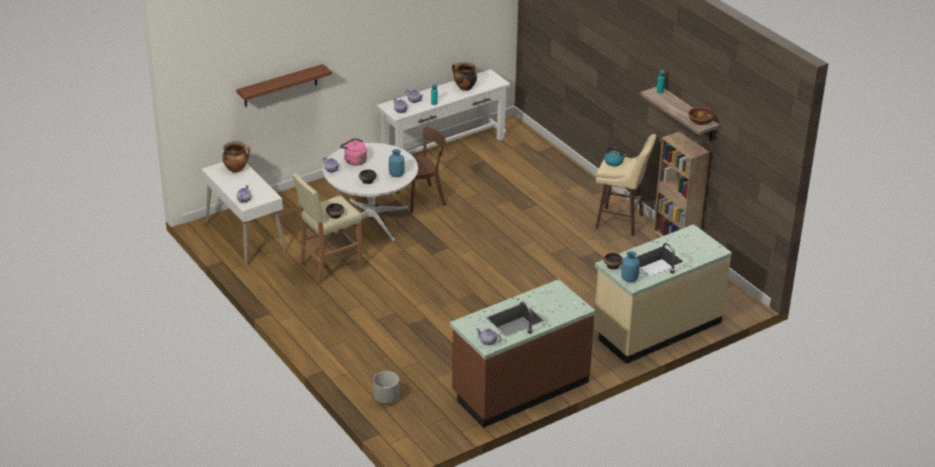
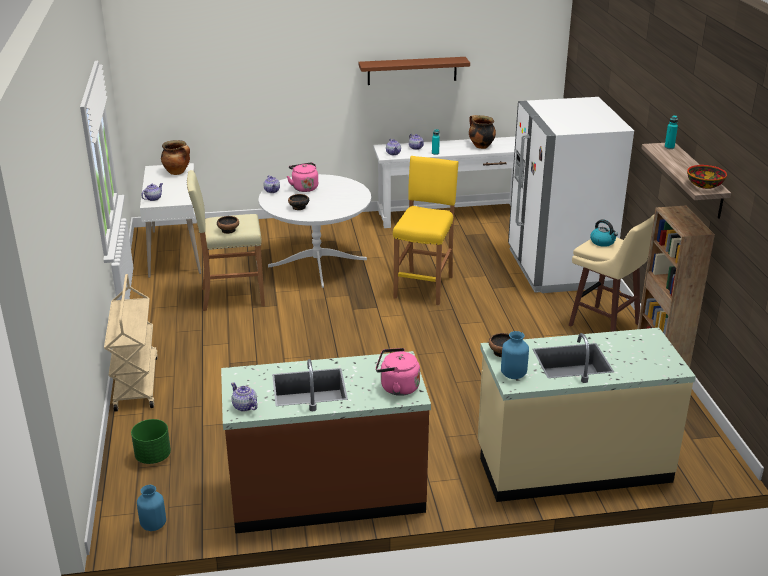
camera: 25 degrees right, 5 degrees down
(280, 85) = (251, 93): brown shelf -> brown shelf (412, 70)
(322, 352) = (136, 383): none -> beige cart
(386, 398) = (153, 456): grey planter -> green planter
(396, 175) = (335, 207): blue vase -> blue vase (153, 525)
(423, 198) = (391, 254): brown chair -> none
(471, 221) = (424, 287): none -> yellow stool
(559, 181) = (558, 268): none -> white fridge
(568, 305) = (397, 387): none -> pink kettle

